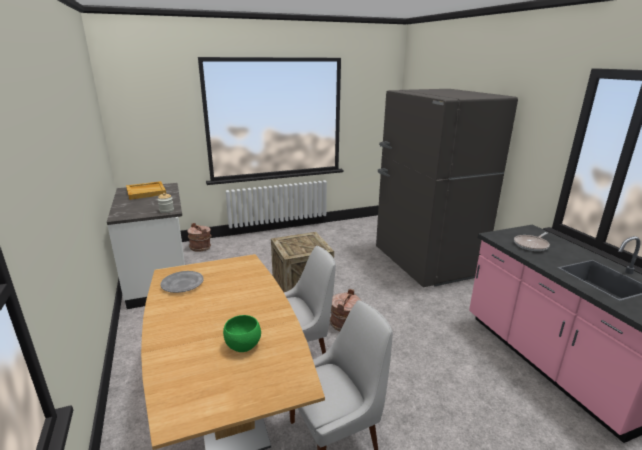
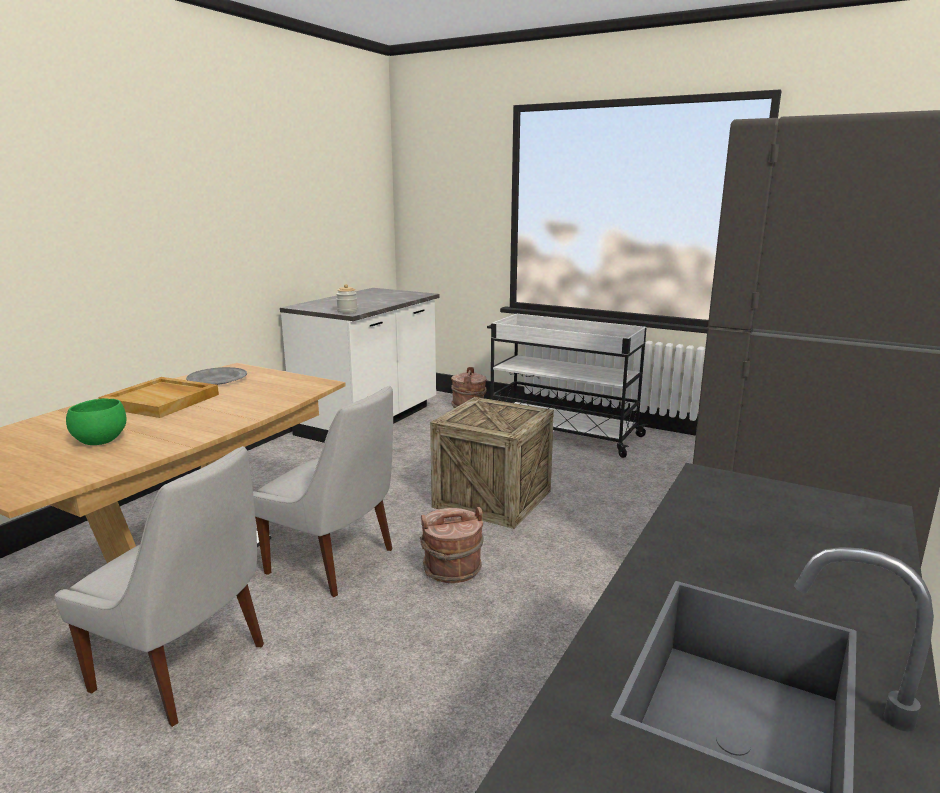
camera: 50 degrees right, 5 degrees down
(146, 192) = (384, 295): beige tray -> beige tray (162, 401)
(270, 243) = (560, 433): none -> white cart
(532, 245) = (755, 527): frying pan -> none

